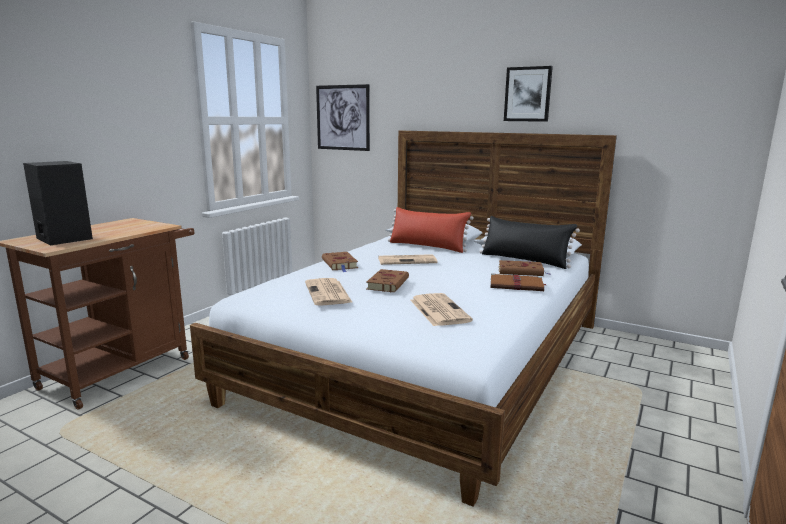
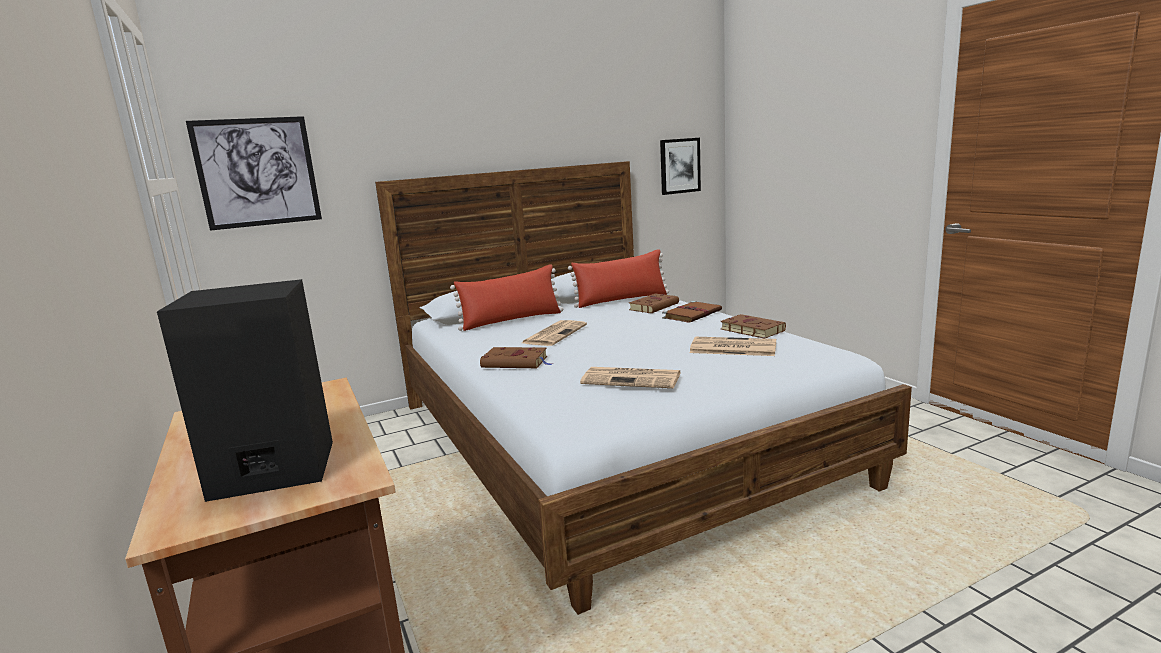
camera: 55 degrees left, 0 degrees up
(388, 283) = (628, 352): brown book -> brown book (750, 330)
(524, 260) = (621, 300): black pillow -> red pillow
(527, 94) = (536, 123): picture -> picture (679, 166)

